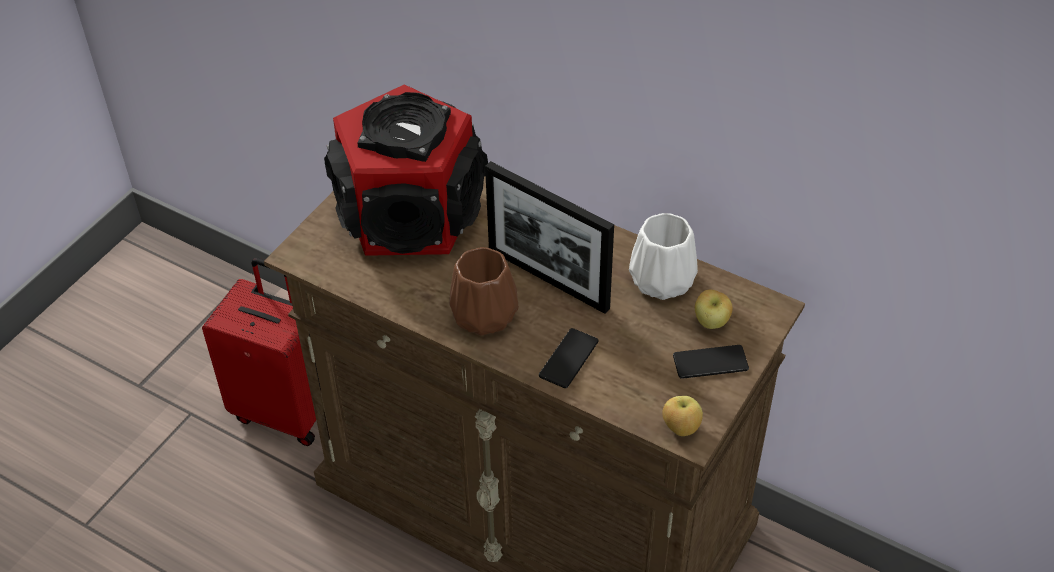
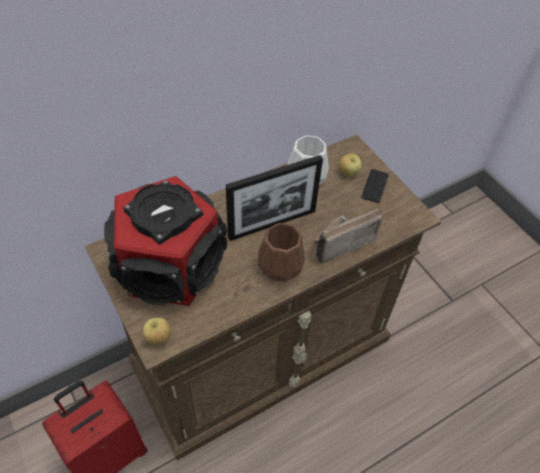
camera: 65 degrees left, 5 degrees up
(568, 359) = (338, 242): phone -> radio
(680, 428) = (412, 218): apple -> apple (158, 338)

